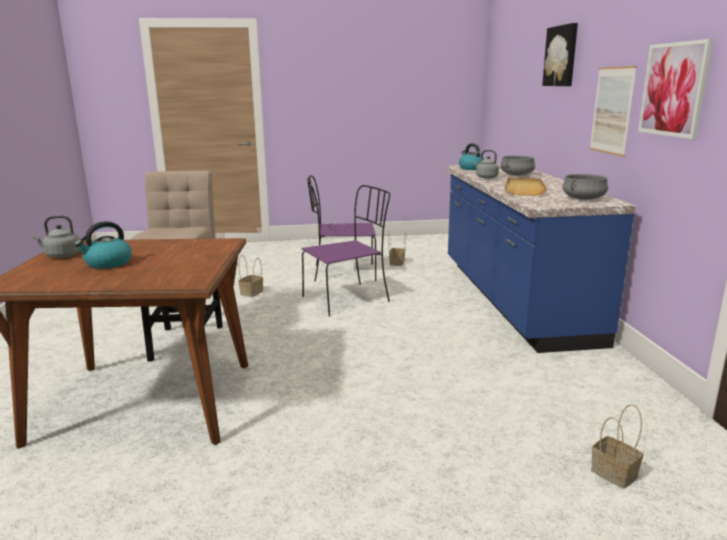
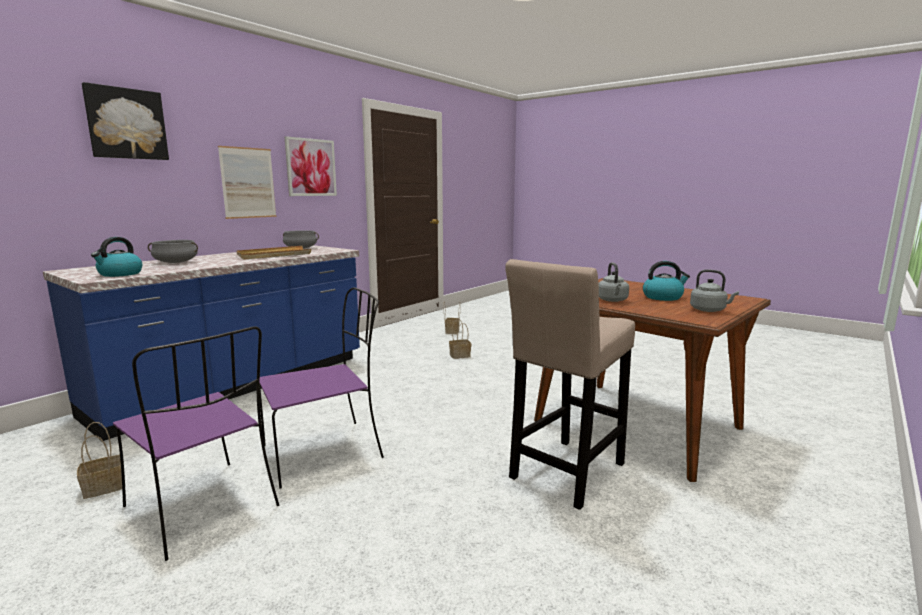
camera: 135 degrees left, 5 degrees down
(251, 293) = (391, 533): basket -> basket (460, 355)
(347, 299) = (325, 451): purple chair -> purple chair turned 135 degrees clockwise
(485, 177) = (207, 265): grey kettle -> grey kettle (612, 300)

